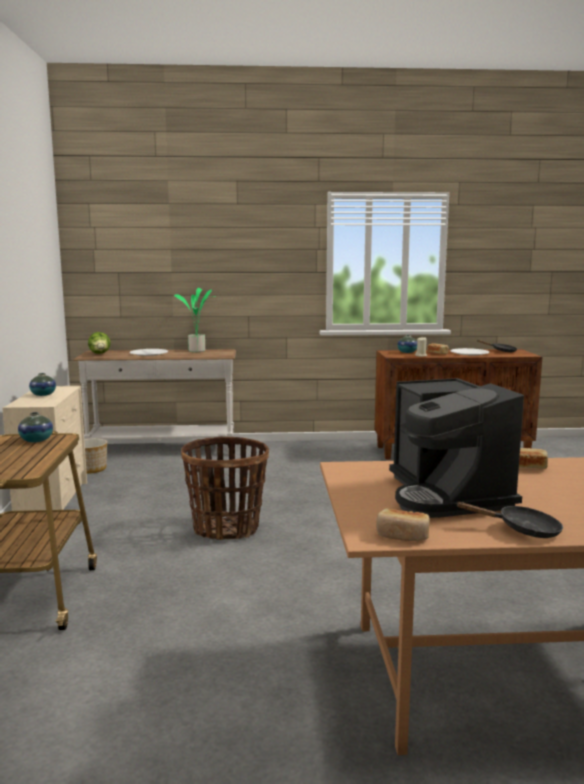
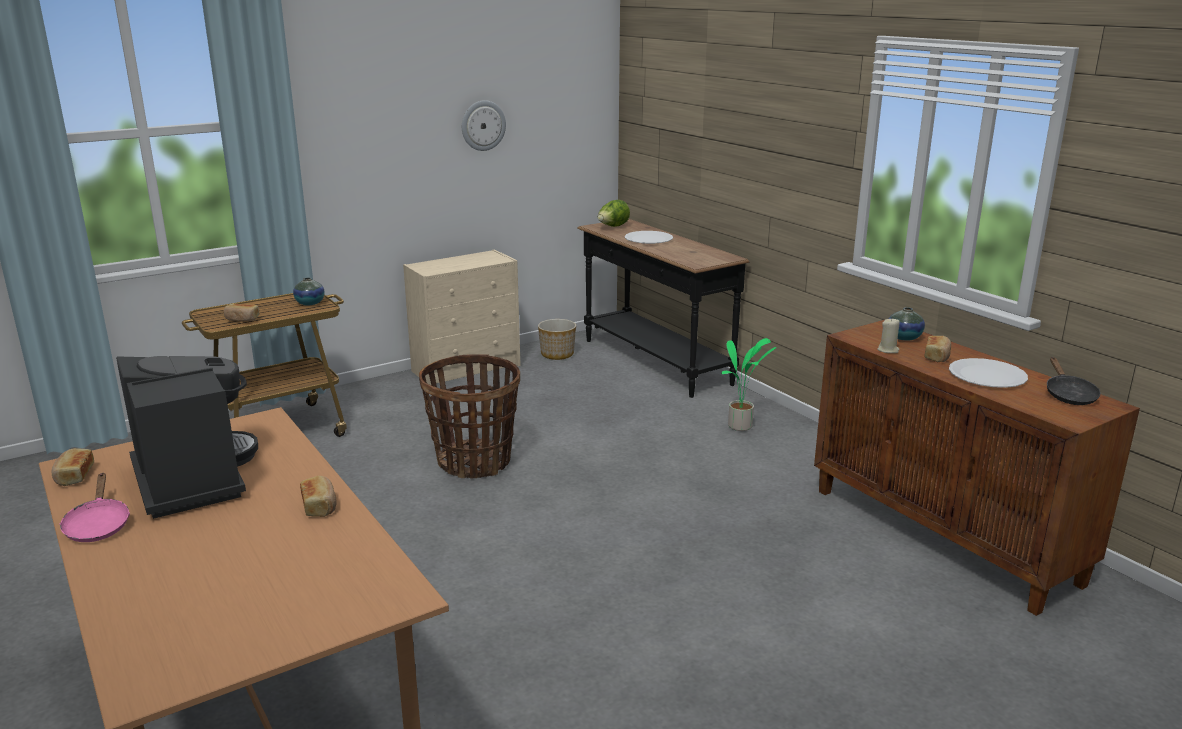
camera: 60 degrees right, 10 degrees up
(20, 270) = (483, 125): none -> wall clock
(28, 463) = (242, 319): none -> bread
(43, 394) = (464, 261): vase -> none
(162, 450) = (654, 362): white console table -> black console table
(198, 351) = (701, 250): potted plant -> potted plant (741, 427)
(447, 495) = (193, 478): coffee machine -> coffee machine turned 105 degrees clockwise
(522, 530) = (98, 525): black frying pan -> pink frying pan

